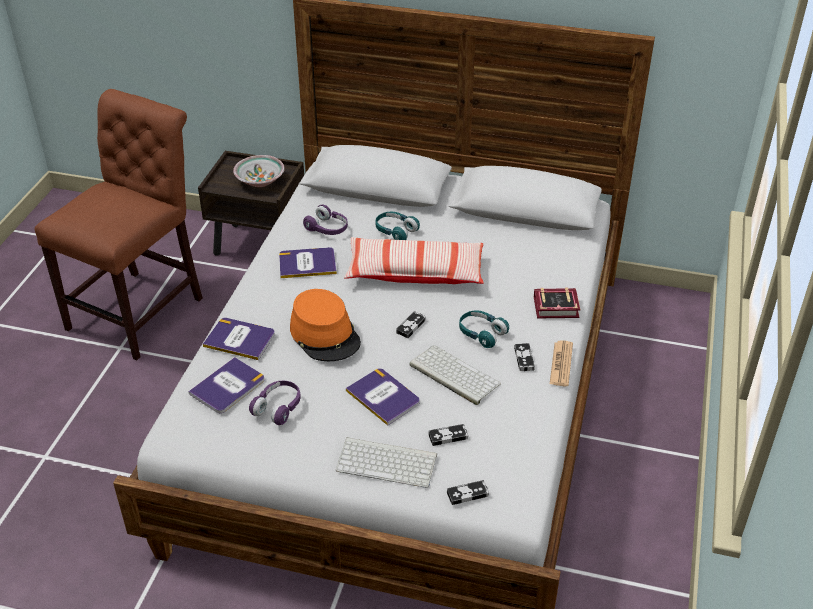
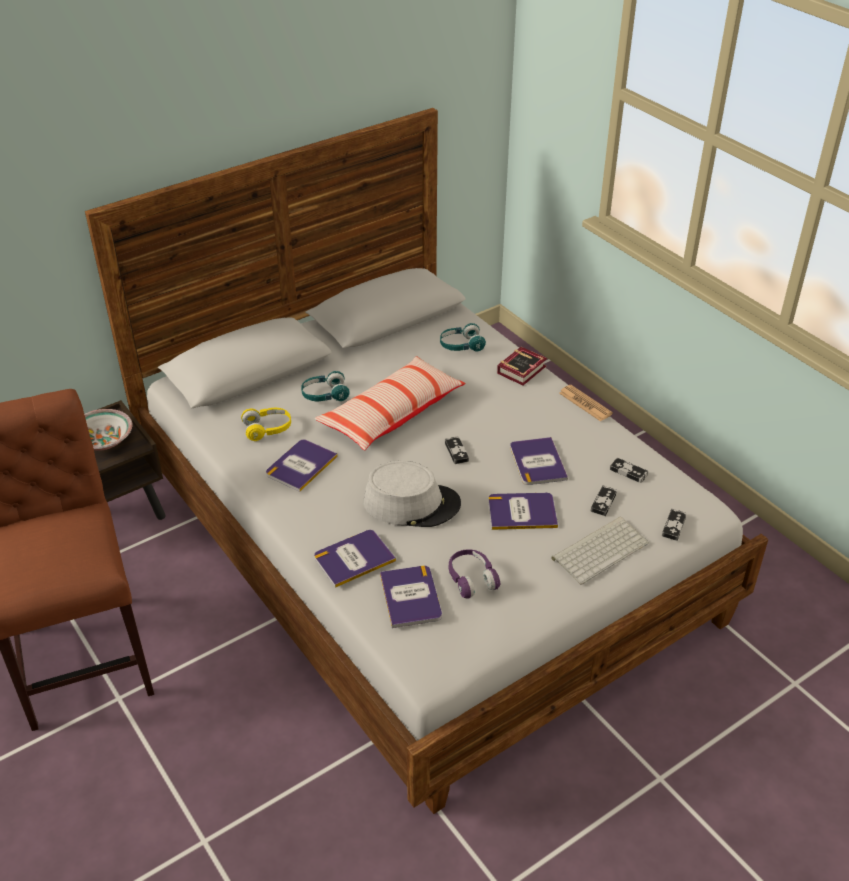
camera: 50 degrees left, 0 degrees up
(325, 334) = (411, 503): orange hat -> grey hat
(327, 228) = (268, 429): purple headphones -> yellow headphones
(452, 375) = (537, 462): keyboard -> book
(481, 334) = (508, 421): turquoise headphones -> turquoise headphones (461, 346)
(524, 359) = (560, 417): game controller -> game controller (628, 472)

